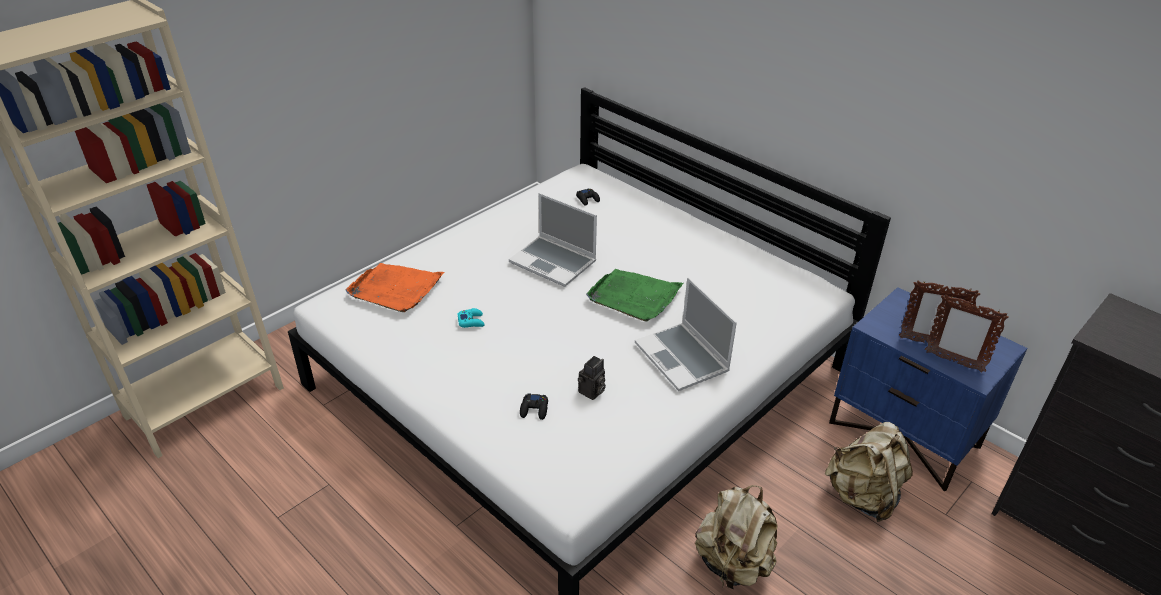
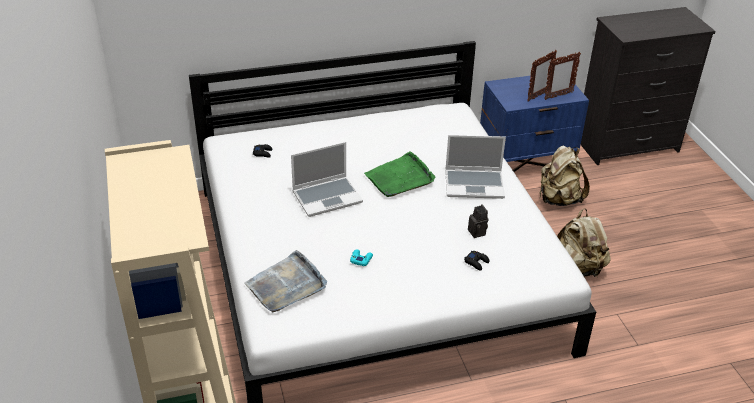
camera: 60 degrees left, 0 degrees up
(395, 289) = (286, 285): orange tray -> grey tray

